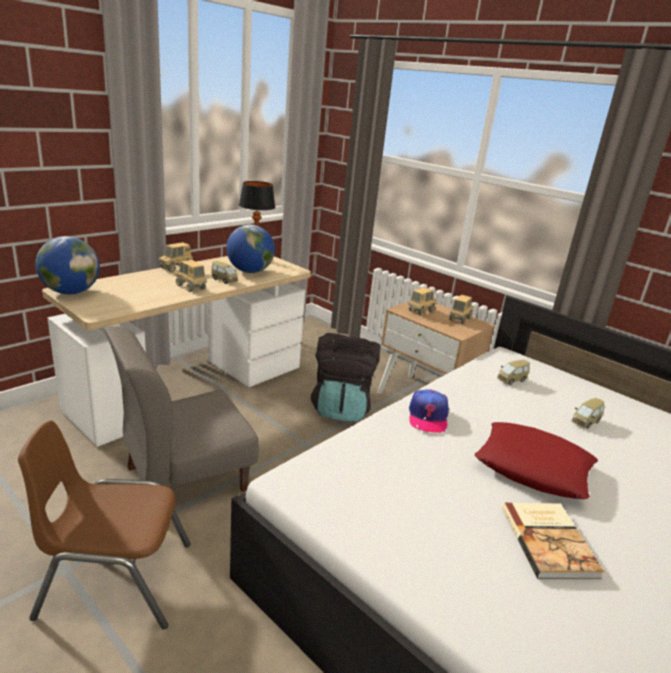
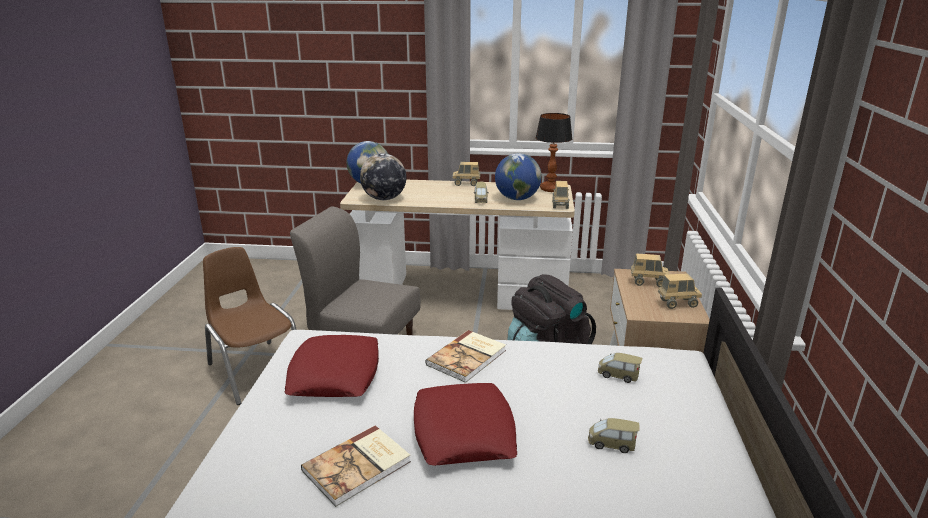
camera: 55 degrees right, 0 degrees up
(129, 304) = (384, 199): none -> globe
(190, 287) = (445, 199): toy truck -> toy truck (560, 205)
(384, 491) = (335, 374): none -> red pillow
(427, 417) = (468, 357): cap -> book

